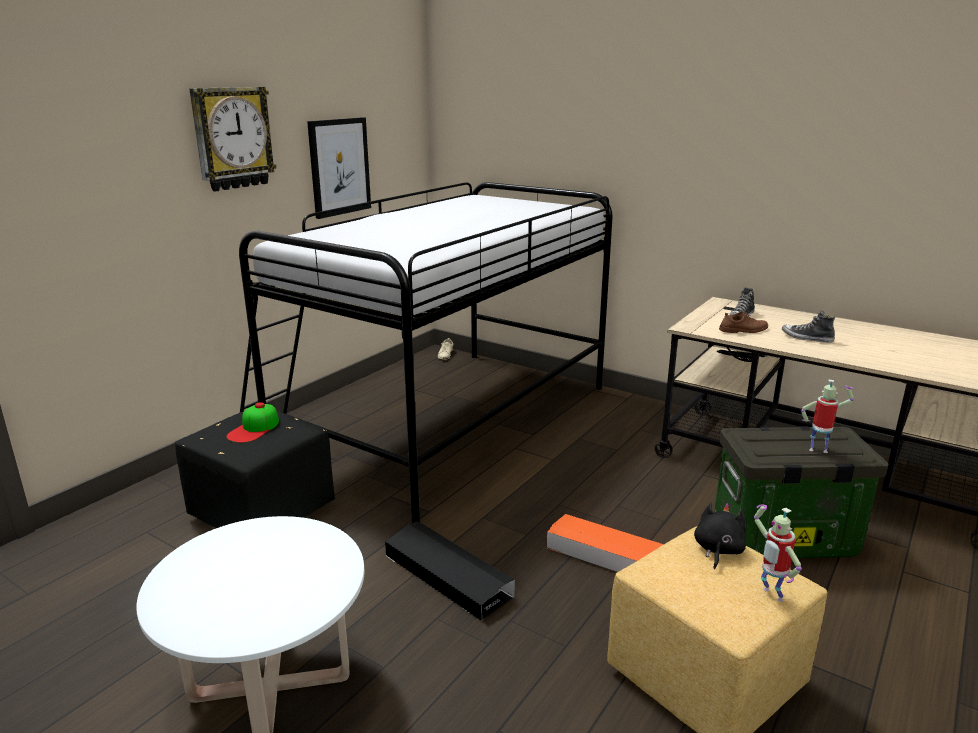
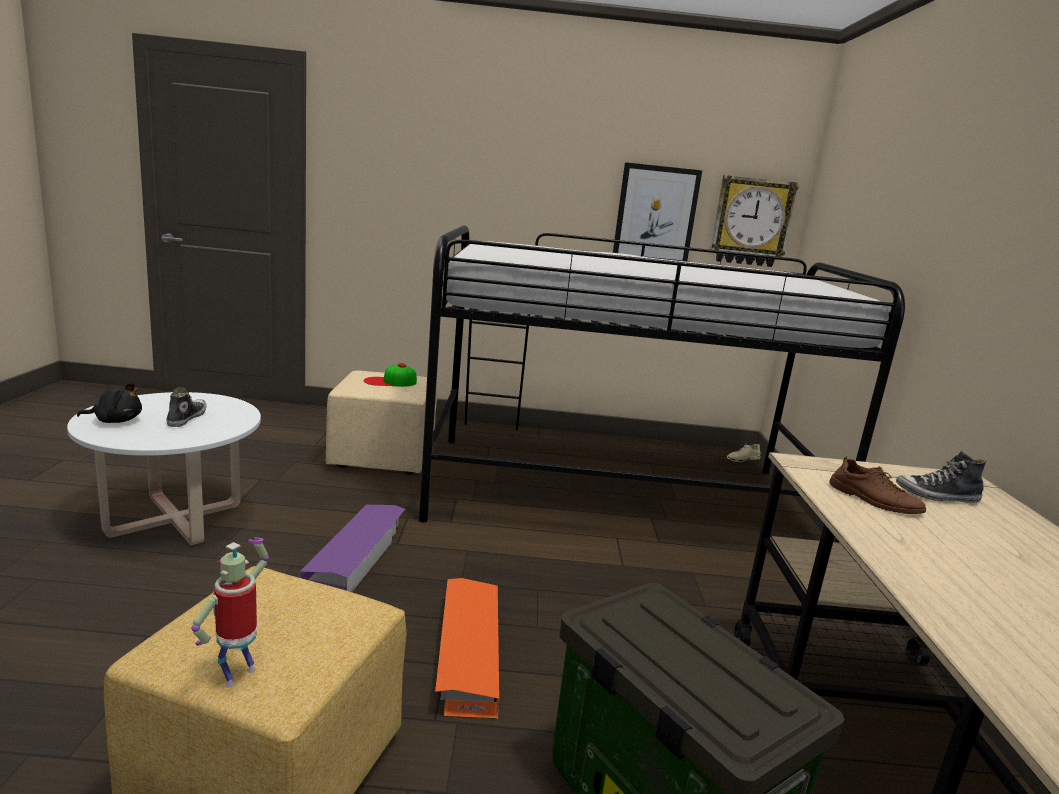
camera: 55 degrees right, 5 degrees down
(232, 138) = (535, 163): wall clock -> wall clock (751, 222)
(265, 512) = (384, 458): black ottoman -> beige ottoman
(447, 575) = (357, 555): black storage box -> purple storage box
(718, 550) = (332, 622): black plush toy -> black plush toy (115, 420)
(806, 338) = (950, 554): shoe -> shoe (186, 418)
(818, 450) = (690, 678): toy robot -> none

